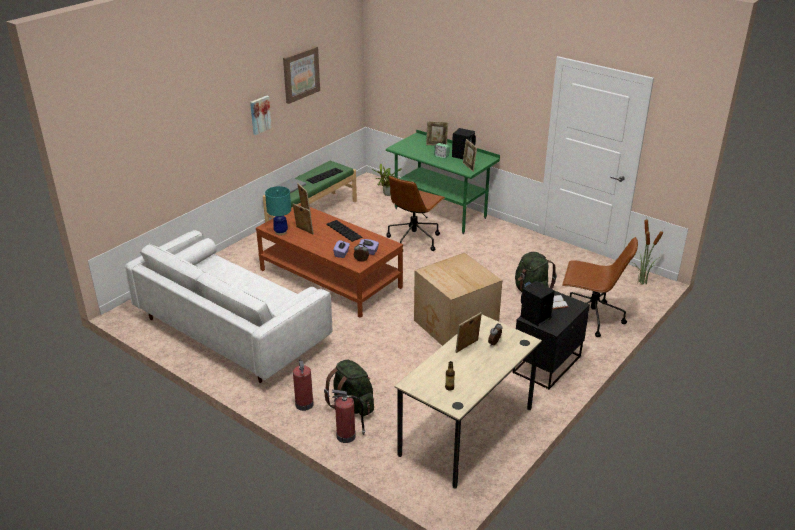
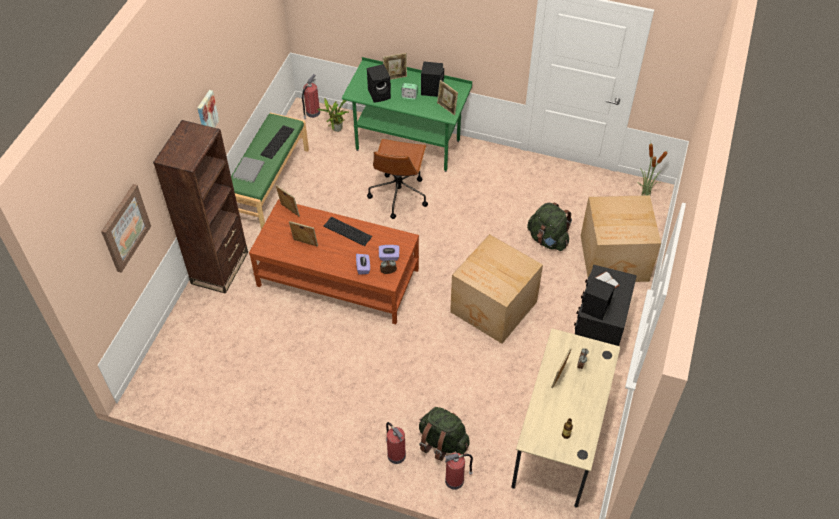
camera: 20 degrees left, 20 degrees up
(232, 330) = (273, 382): white sofa -> none
(239, 253) = (220, 268): none -> brown bookcase
(280, 232) = (281, 253): turquoise table lamp -> none
(300, 74) = (233, 44): picture -> picture (125, 228)
(373, 182) = (312, 113): none -> fire extinguisher
(418, 151) = (380, 94): none -> black speaker
(590, 318) = (615, 259): brown office chair -> cardboard box

